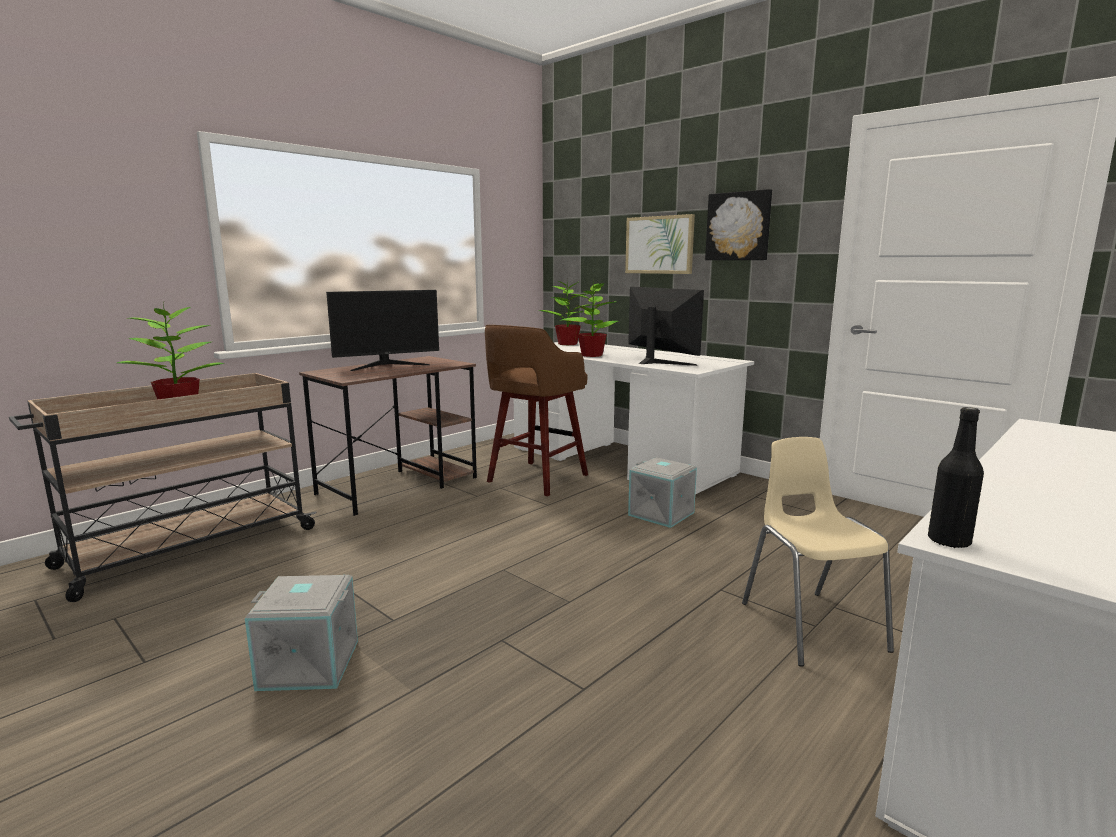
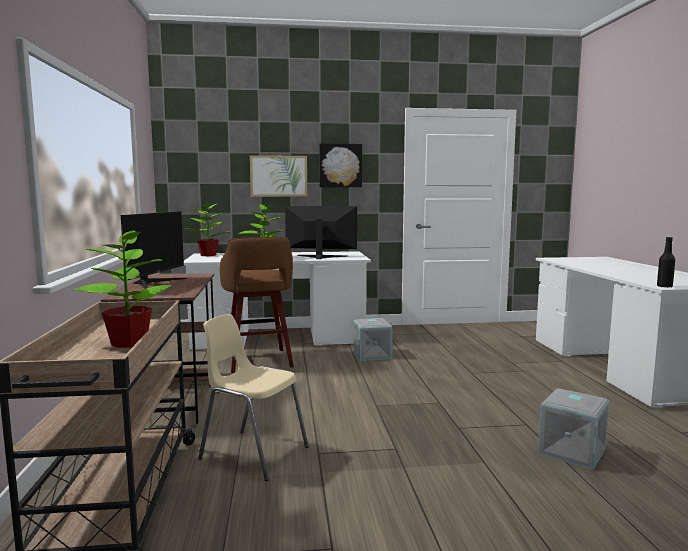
camera: 50 degrees left, 5 degrees down
(310, 663) = (418, 484): grey storage box -> grey storage box (570, 450)
(810, 625) = (523, 371): beige chair -> beige chair (253, 453)

